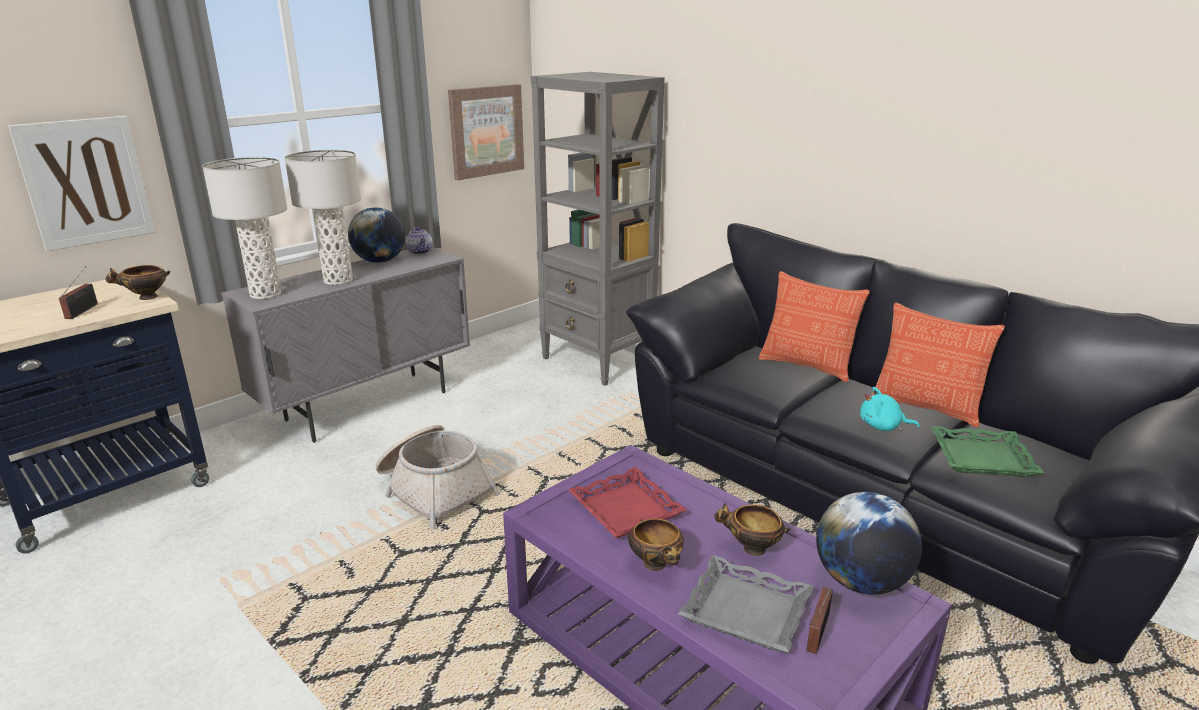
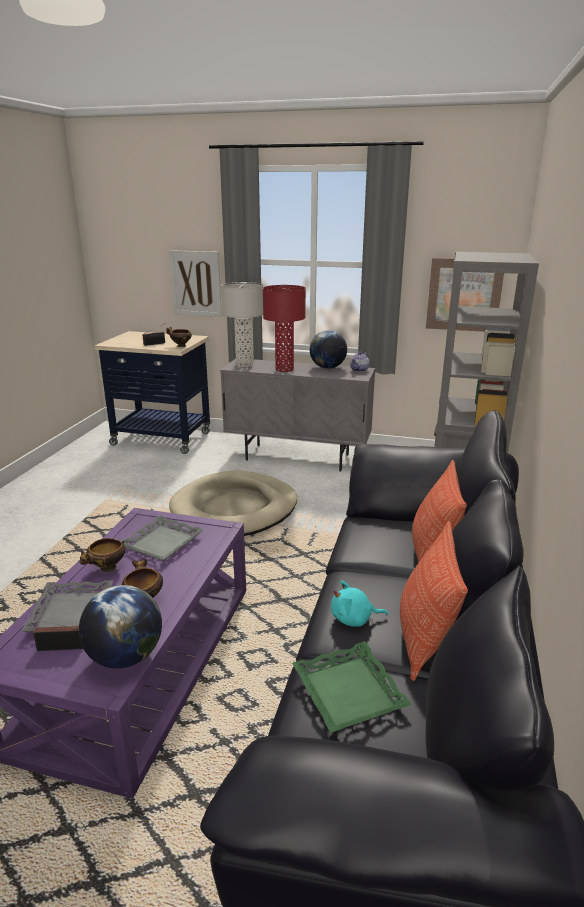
camera: 60 degrees right, 0 degrees up
(338, 280) = (284, 369): white table lamp -> red table lamp
(434, 490) = (235, 509): basket -> beige dog bed
(627, 509) = (162, 543): red tray -> grey tray
(883, 427) = (354, 619): turquoise plush toy -> turquoise plush toy turned 75 degrees counterclockwise

